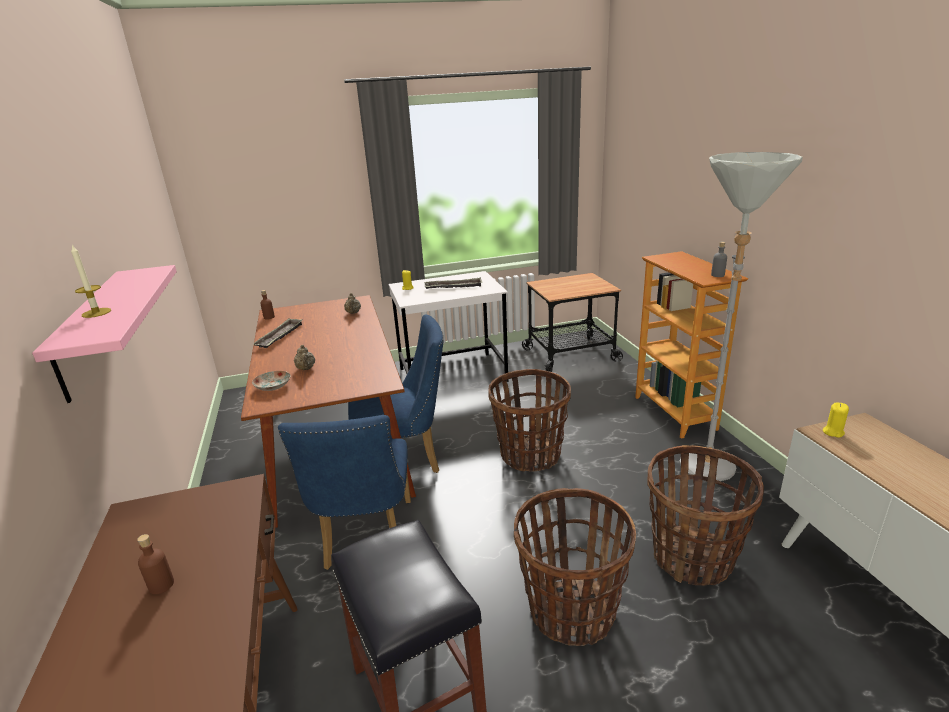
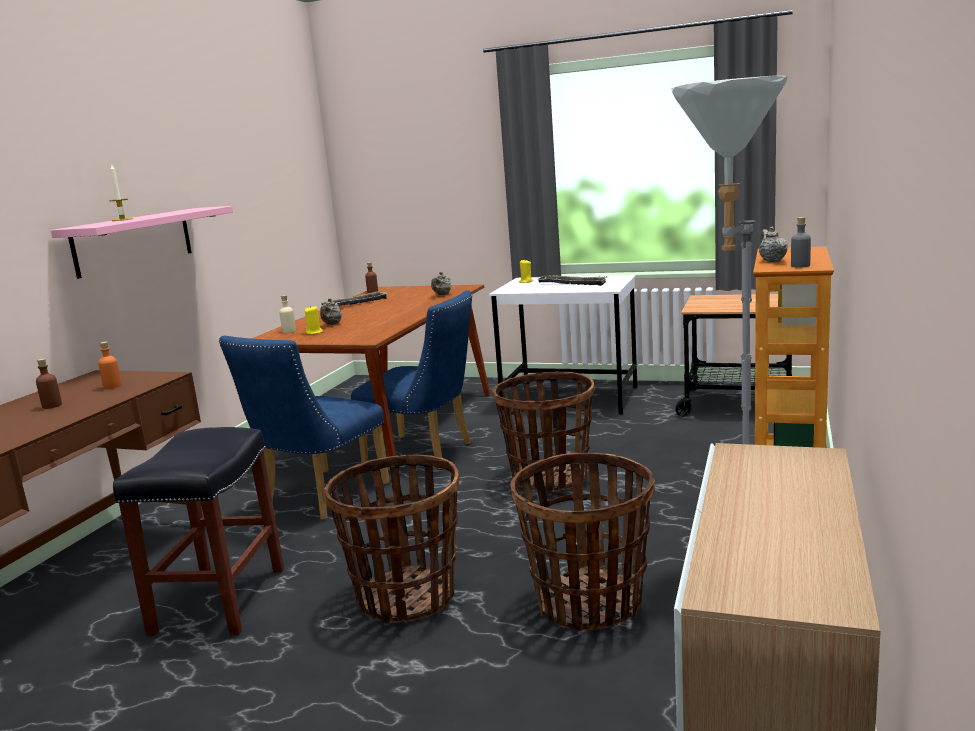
camera: 35 degrees right, 10 degrees down
(194, 524) = (112, 386): none -> orange bottle
(272, 387) = (289, 331): plate -> beige bottle
(686, 271) = (772, 261): none -> beige teapot
(833, 432) = (752, 453): yellow candle -> yellow candle (314, 332)

